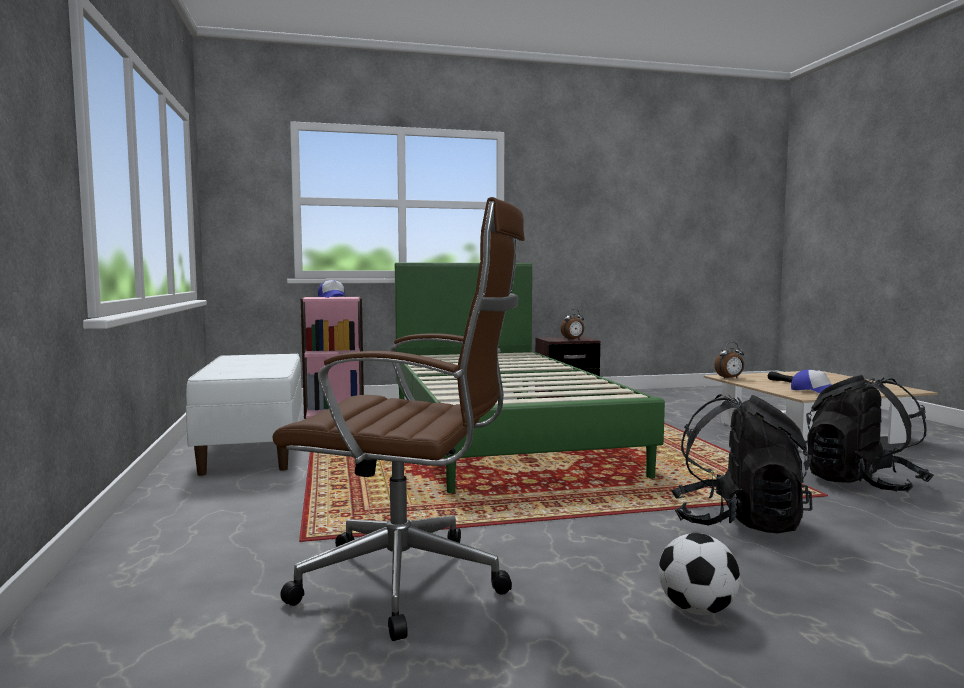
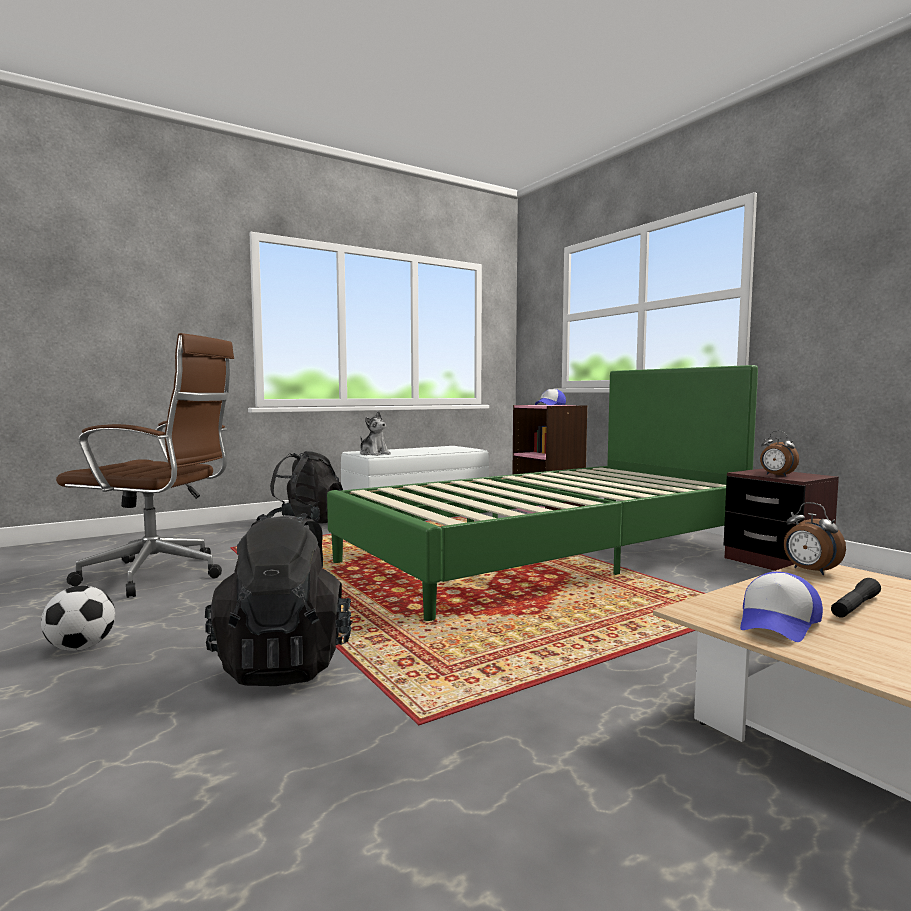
camera: 70 degrees right, 0 degrees up
(256, 373) = (374, 454): none -> plush toy
(411, 583) = (160, 575): brown office chair -> brown office chair turned 75 degrees counterclockwise
(861, 483) = (517, 765): black backpack -> black backpack (306, 524)

